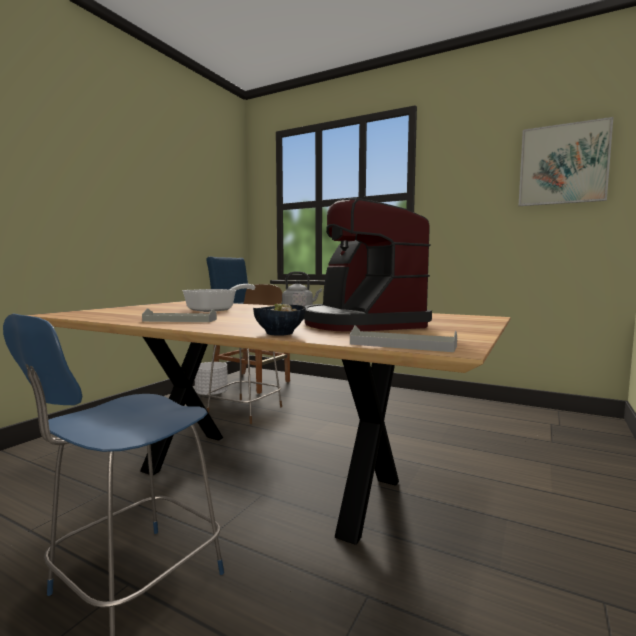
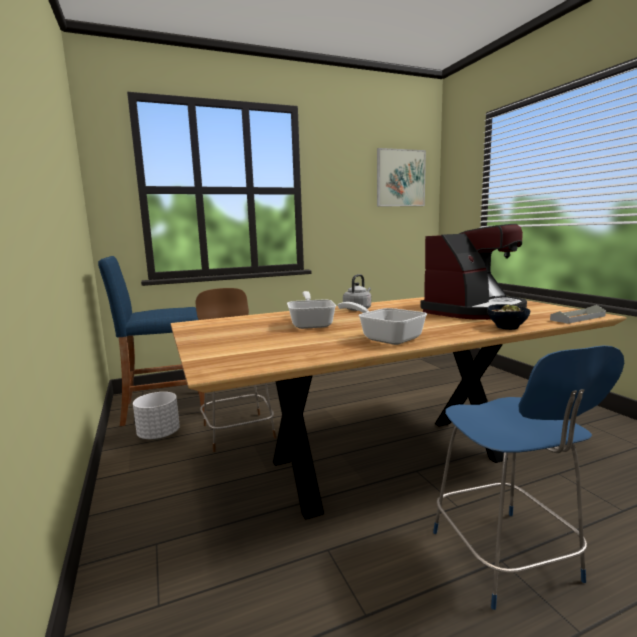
camera: 50 degrees left, 5 degrees up
(180, 320) = (385, 338): grey tray -> frying pan
(360, 323) = (474, 311): coffee machine -> coffee machine turned 60 degrees counterclockwise

